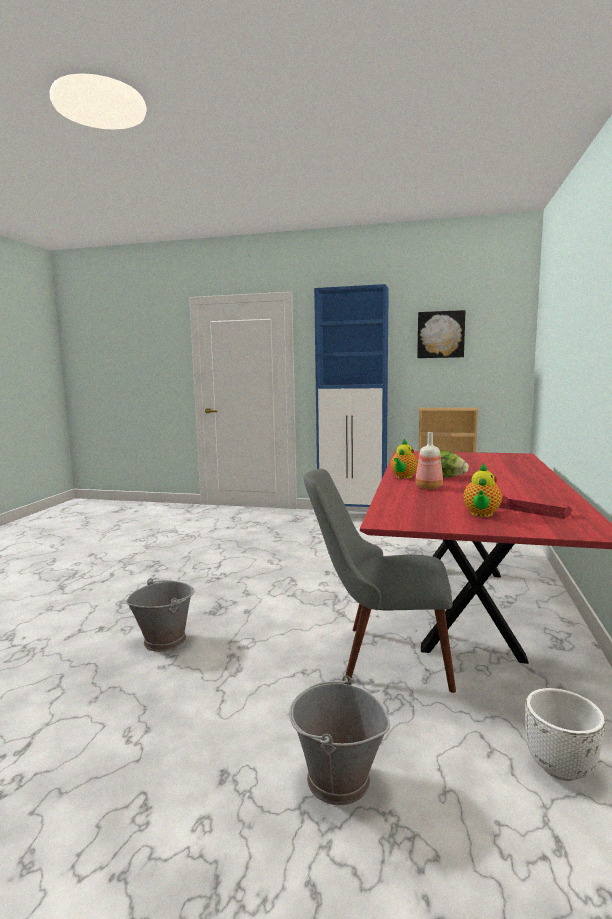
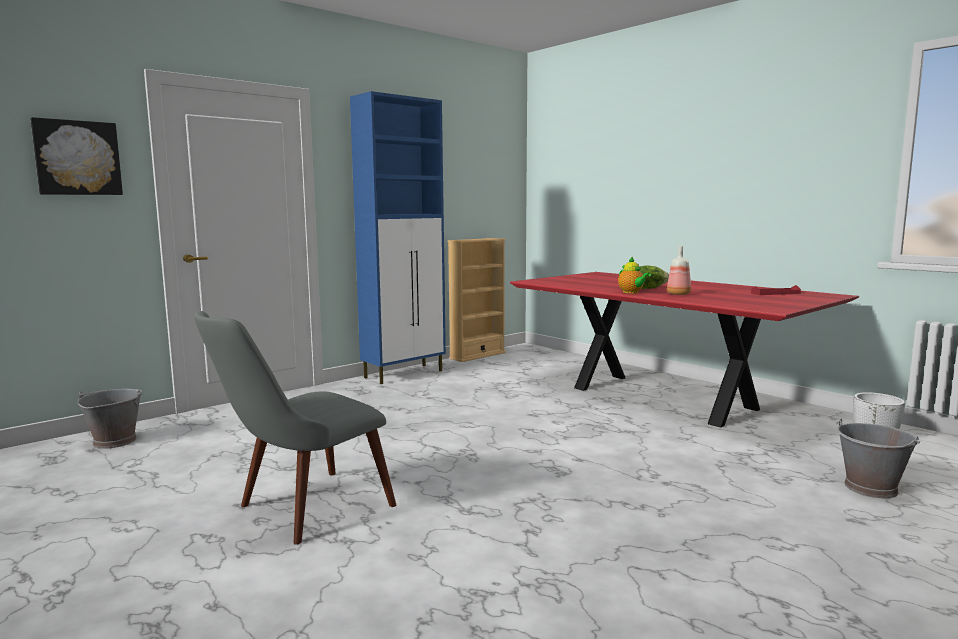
camera: 55 degrees left, 0 degrees up
(165, 640) = (603, 504): grey bucket -> grey bucket (114, 441)
(380, 655) = (714, 438): grey chair -> grey chair (300, 511)
(440, 334) = (461, 161): picture -> picture (77, 158)
(481, 514) = (774, 298): teapot -> none

